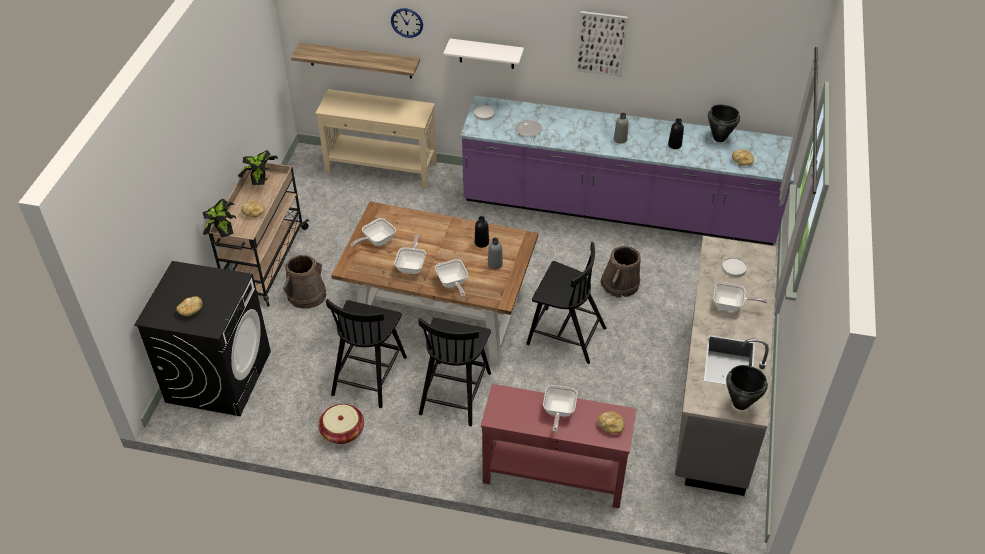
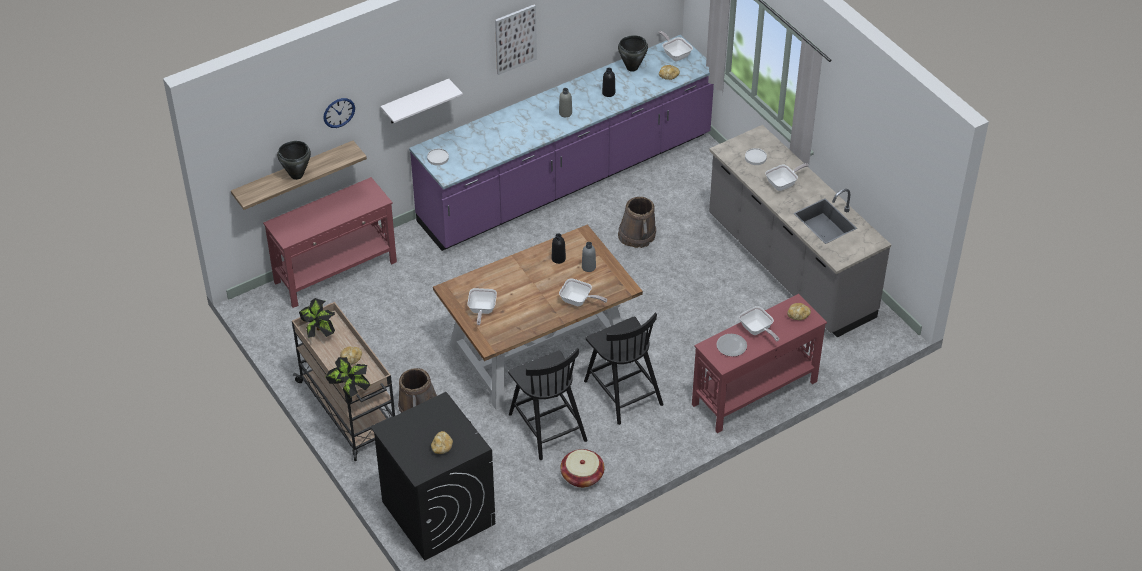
camera: 45 degrees left, 0 degrees up
(381, 169) = (336, 272): beige console table -> red console table
(412, 265) = (532, 309): frying pan -> frying pan (675, 54)
(528, 130) = (489, 149): plate -> plate (731, 346)
(565, 335) = (645, 298): black chair -> none
(740, 403) = (861, 242): black cooking pot -> black cooking pot (296, 175)

